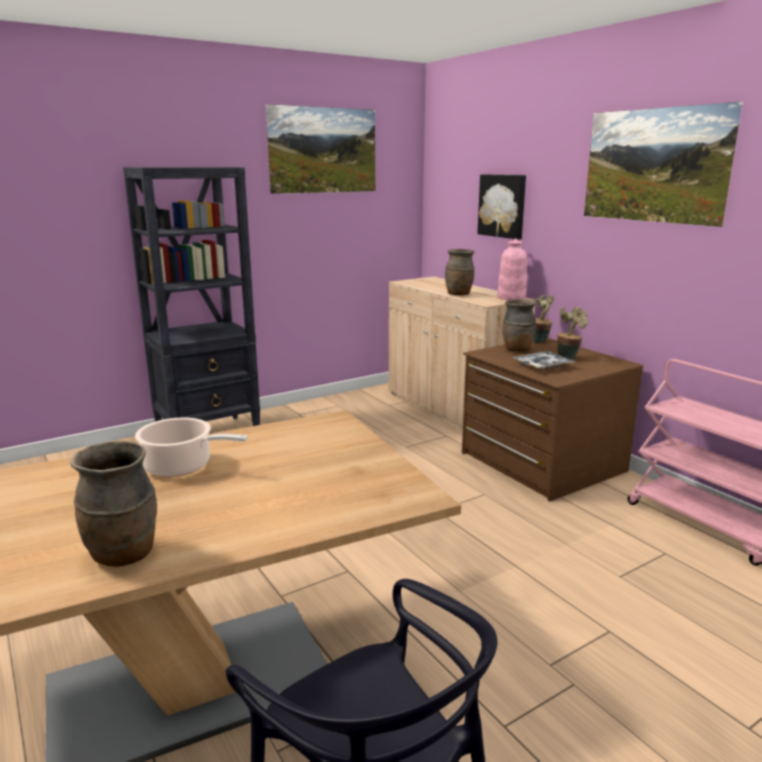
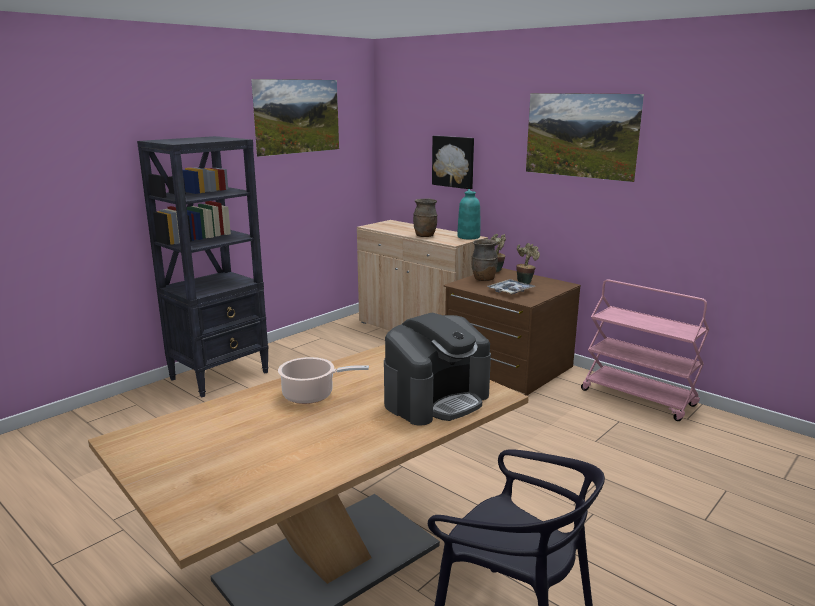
camera: 15 degrees left, 0 degrees up
(124, 555) = (330, 458): brown vase -> none
(330, 492) = (436, 399): none -> coffee machine
(511, 297) = (468, 237): pink vase -> turquoise vase

